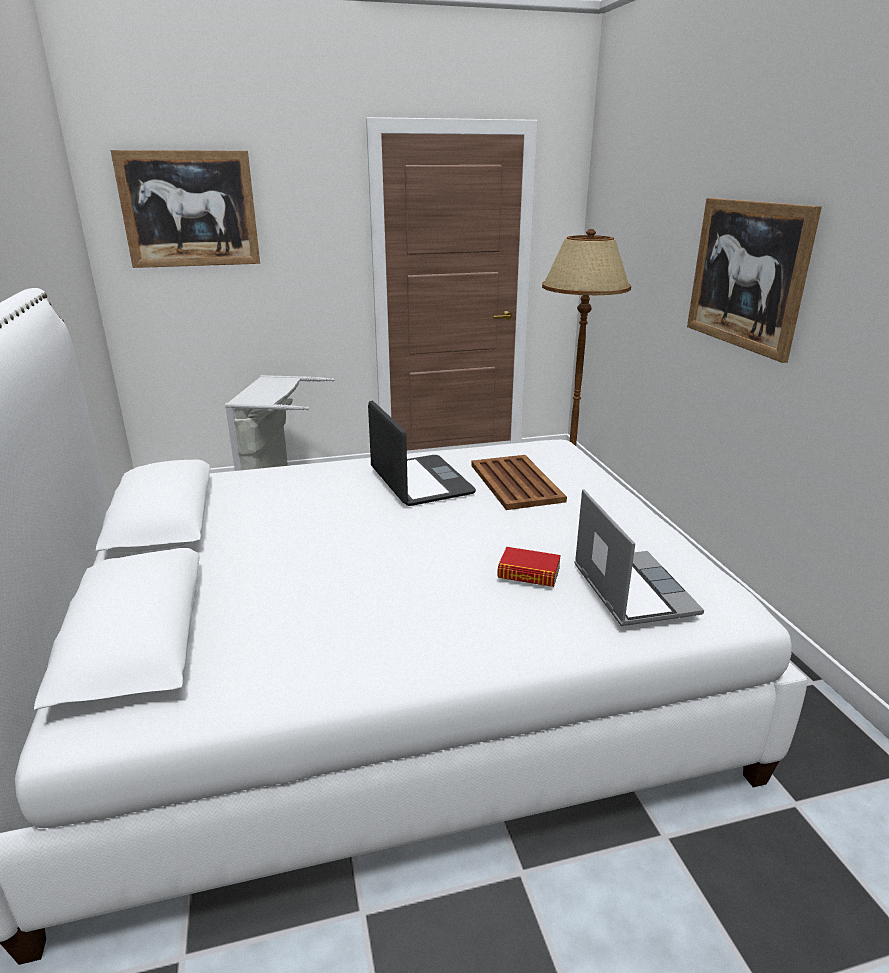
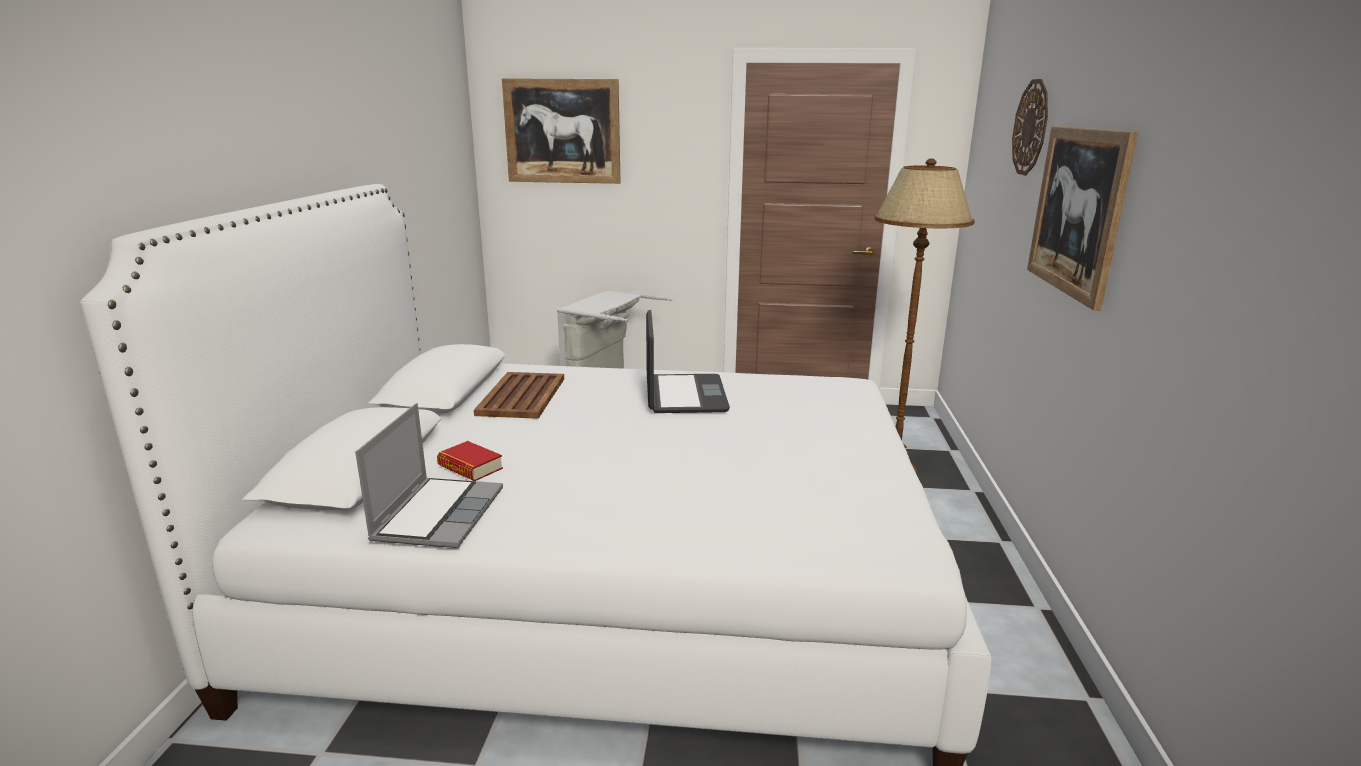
camera: 20 degrees right, 5 degrees down
(516, 482) = (779, 409): brown tray -> brown tray (522, 396)
(528, 573) = (717, 485): book -> book (470, 467)
(631, 589) = (808, 517): laptop -> laptop (438, 514)
(673, 198) = (1031, 127): none -> wall clock

